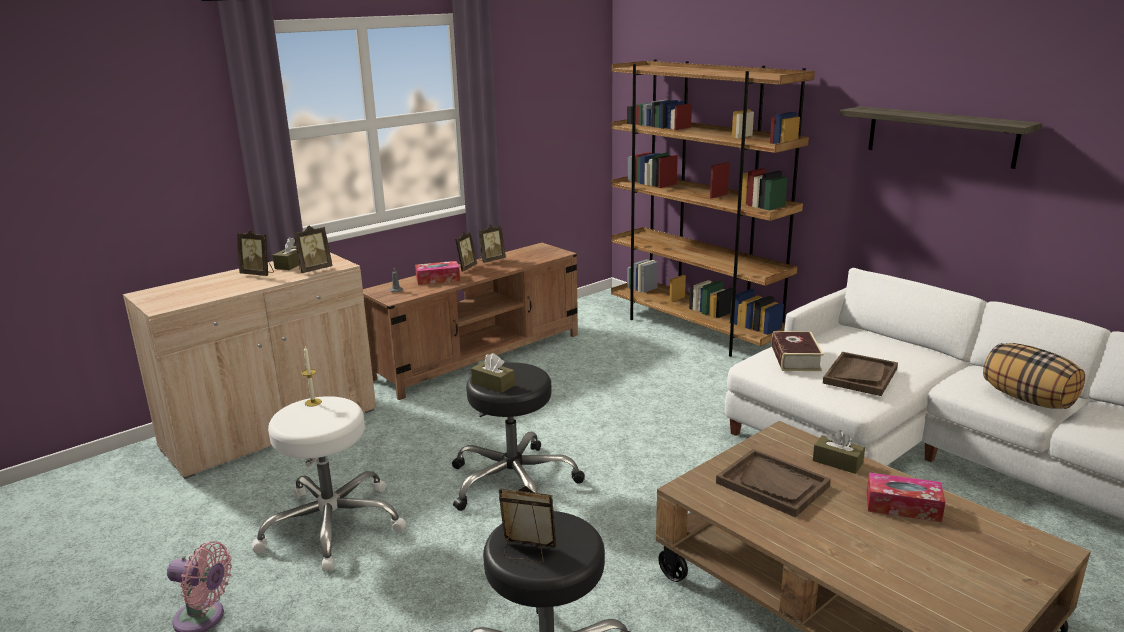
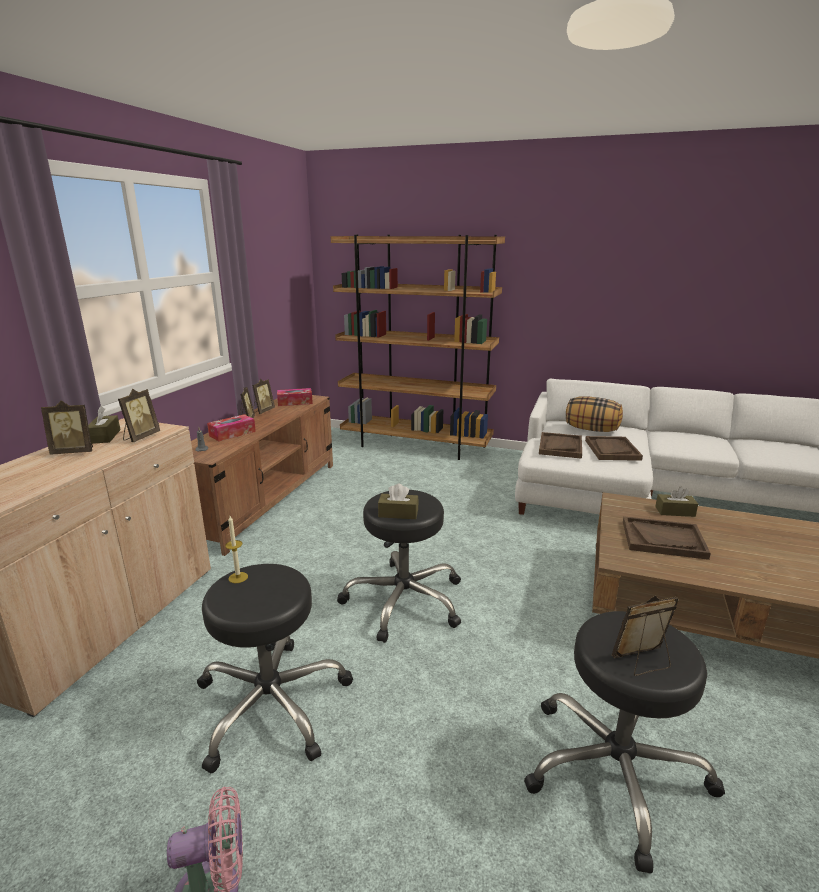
camera: 30 degrees left, 0 degrees up
(332, 525) = (272, 704): white stool -> black stool
(795, 358) = (560, 447): book -> brown tray
(903, 506) = (749, 531): tissue box -> tissue box (295, 402)
(940, 136) = (604, 278): shelf -> none
(1028, 399) = (710, 445): pillow -> pillow (592, 429)

